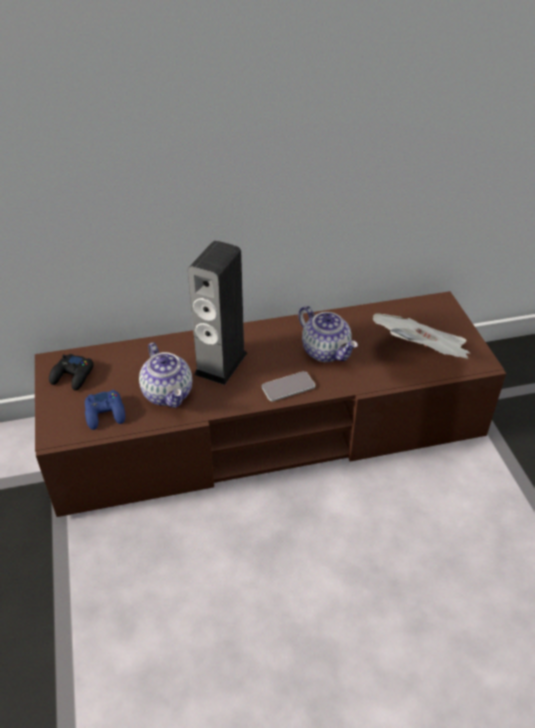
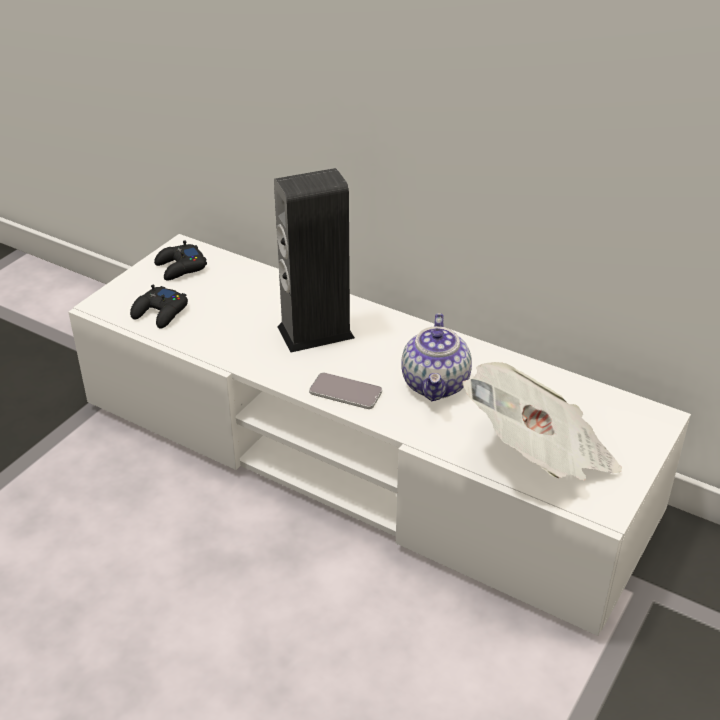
camera: 45 degrees right, 5 degrees down
(105, 413) = (160, 313): blue game controller -> black game controller
(168, 394) = (232, 329): teapot -> none
(267, 430) = (360, 458): brown tv stand -> white tv stand

